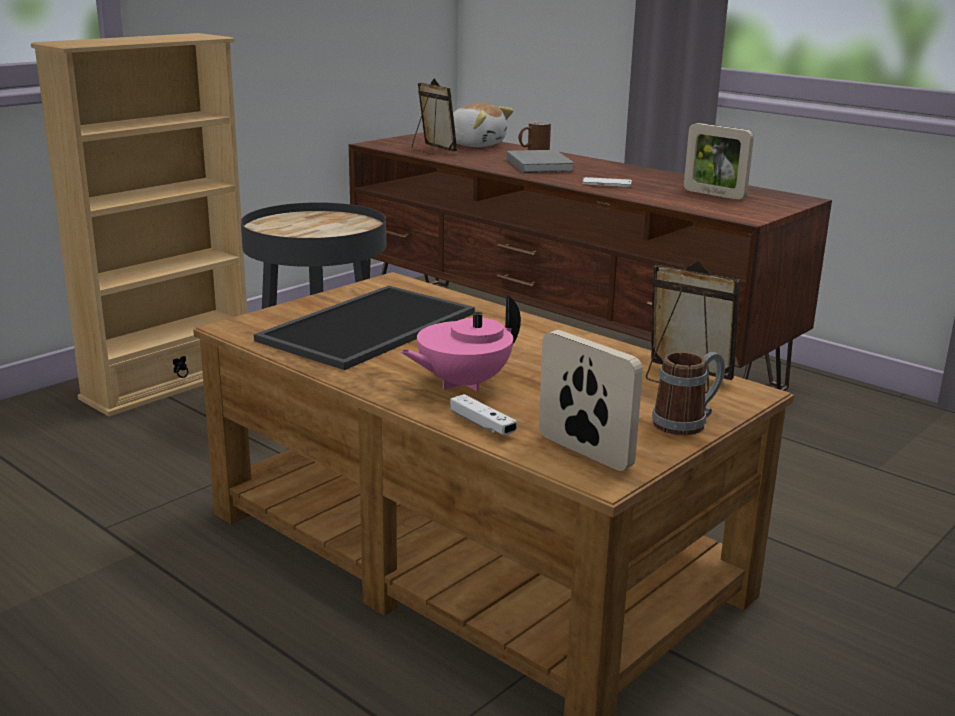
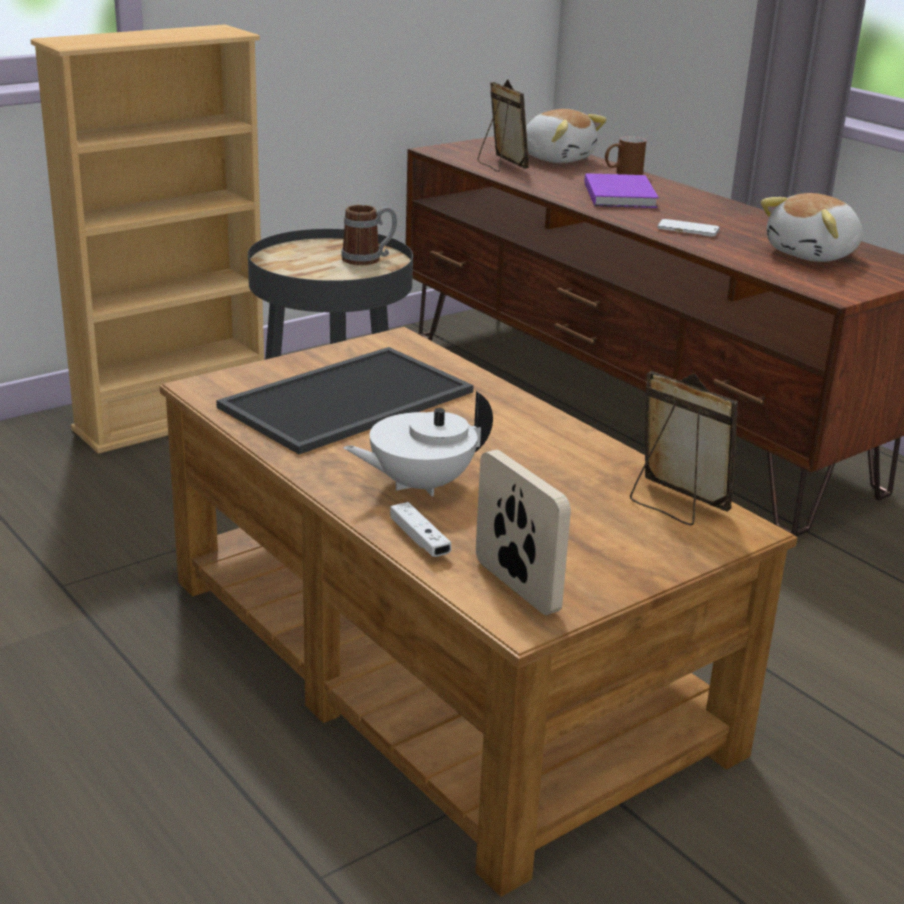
camera: 10 degrees right, 5 degrees up
(462, 384) = (419, 485): pink teapot -> white teapot
(540, 165) = (621, 195): grey book -> purple book
(687, 423) = (650, 562): mug -> mug (368, 259)
(714, 194) = (814, 254): picture frame -> plush toy

